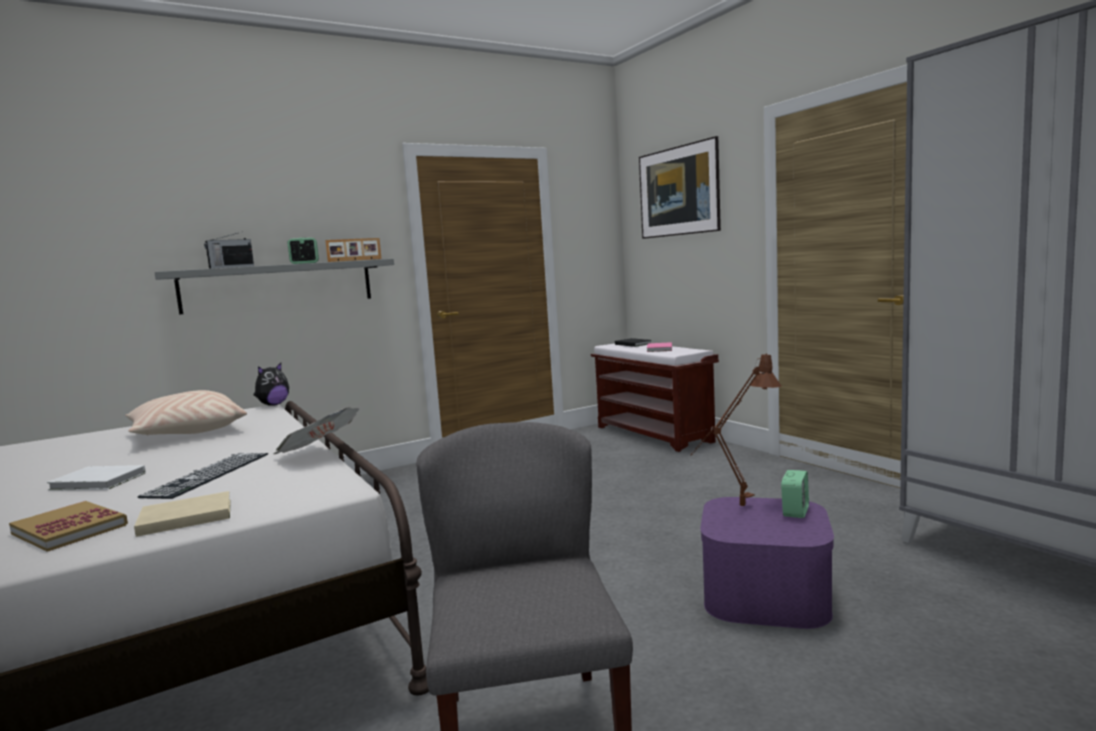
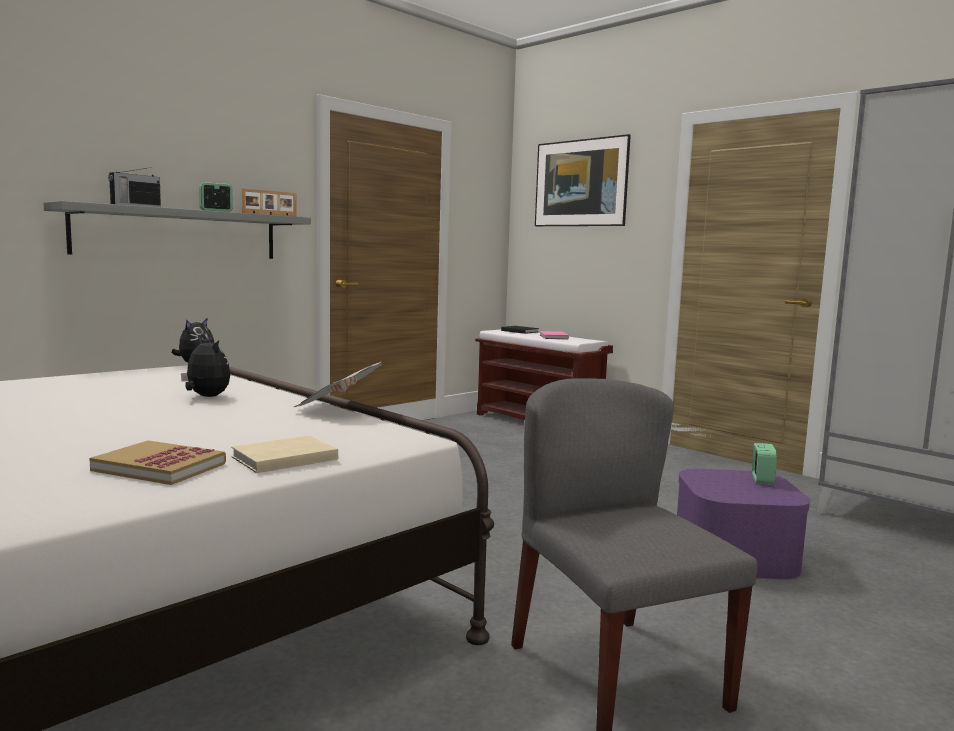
camera: 15 degrees left, 0 degrees up
(99, 482) = (108, 427): white book -> none
(187, 433) = (133, 386): beige pillow -> none
(209, 474) = (239, 423): keyboard -> none
(227, 443) = (206, 397): none -> plush toy
(737, 509) = (711, 478): brown table lamp -> none

